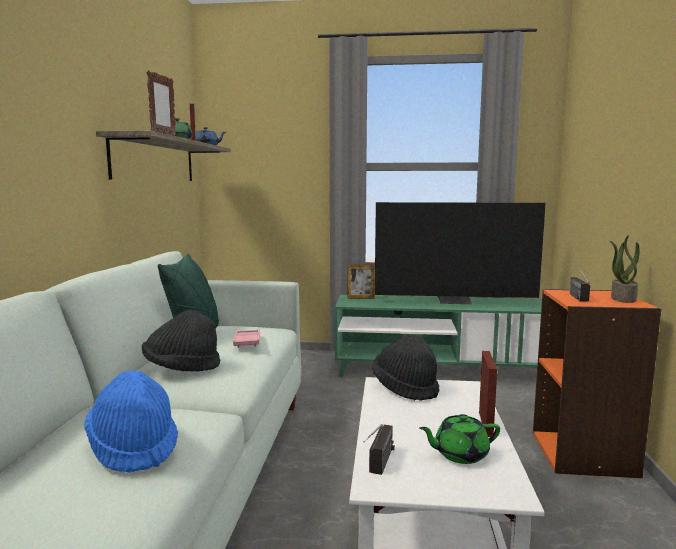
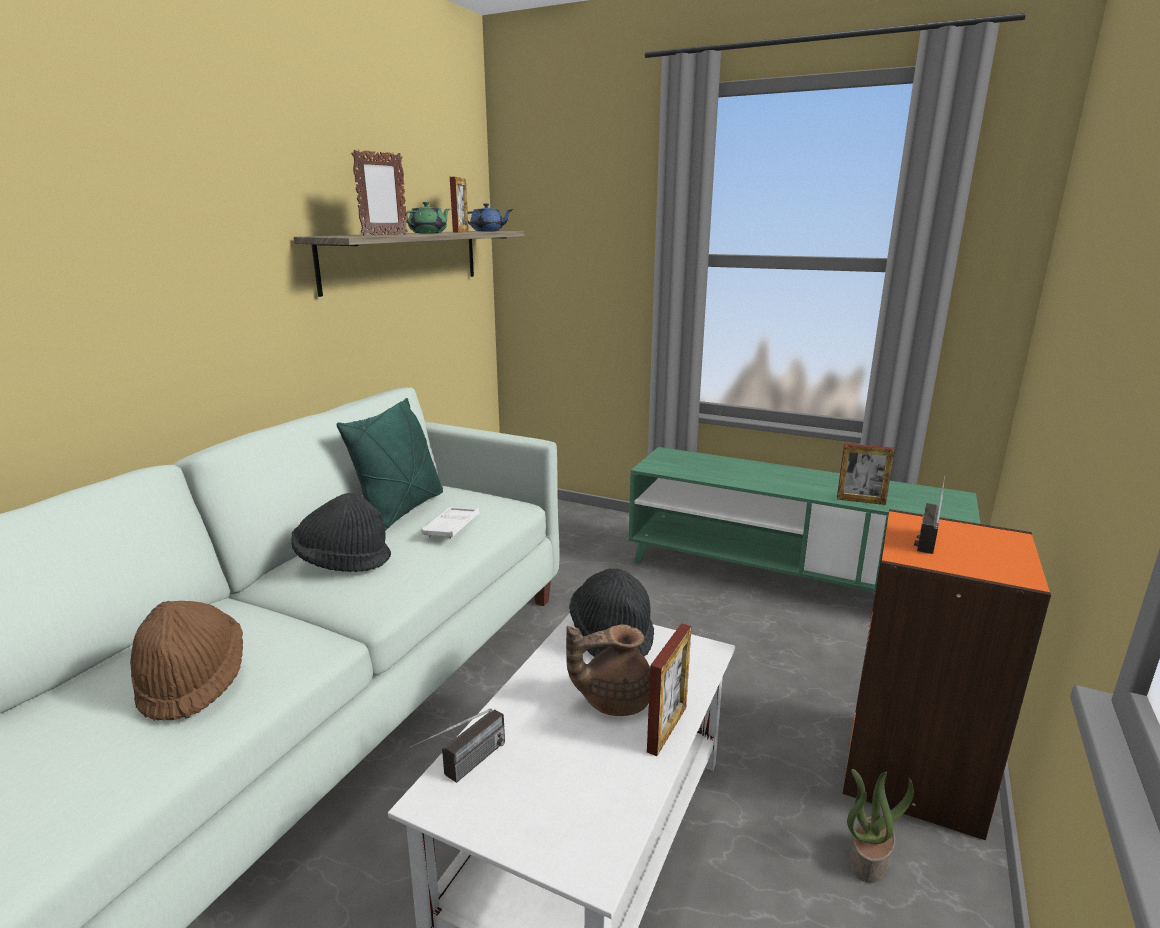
camera: 20 degrees right, 10 degrees up
(134, 447) = (192, 681): blue hat -> brown hat
(247, 342) = (452, 527): pink tray -> white tray
(361, 298) = (680, 458): picture frame -> picture frame (860, 501)
(439, 417) = (613, 699): none -> brown teapot
(455, 301) = (815, 481): television -> none
(460, 454) = (583, 775): green teapot -> none
(622, 299) = (1005, 556): potted plant -> potted plant (869, 858)

